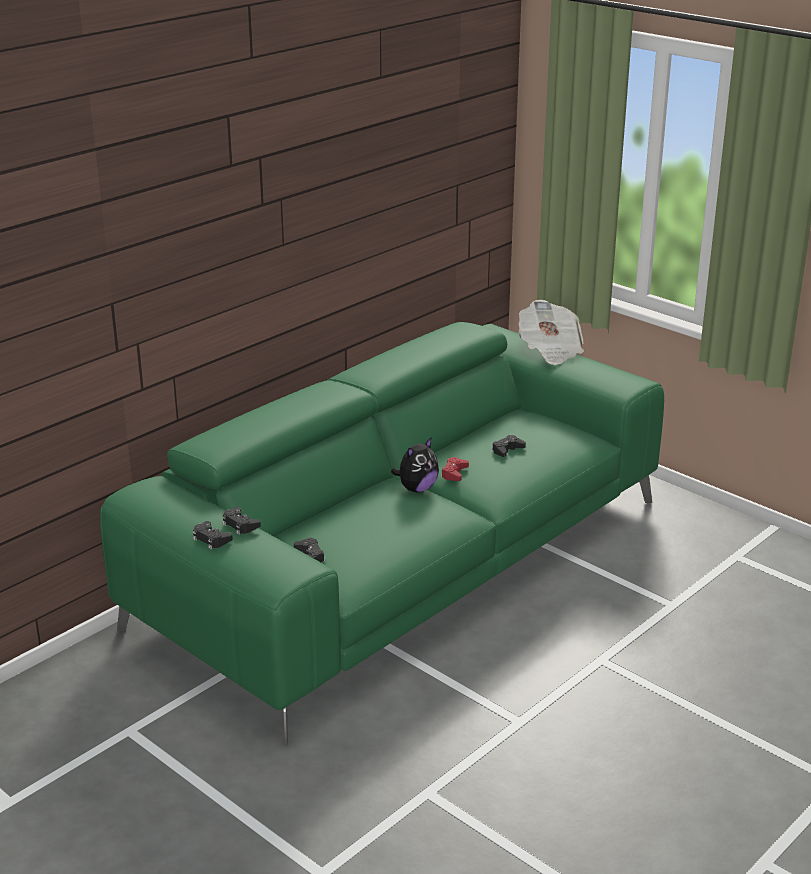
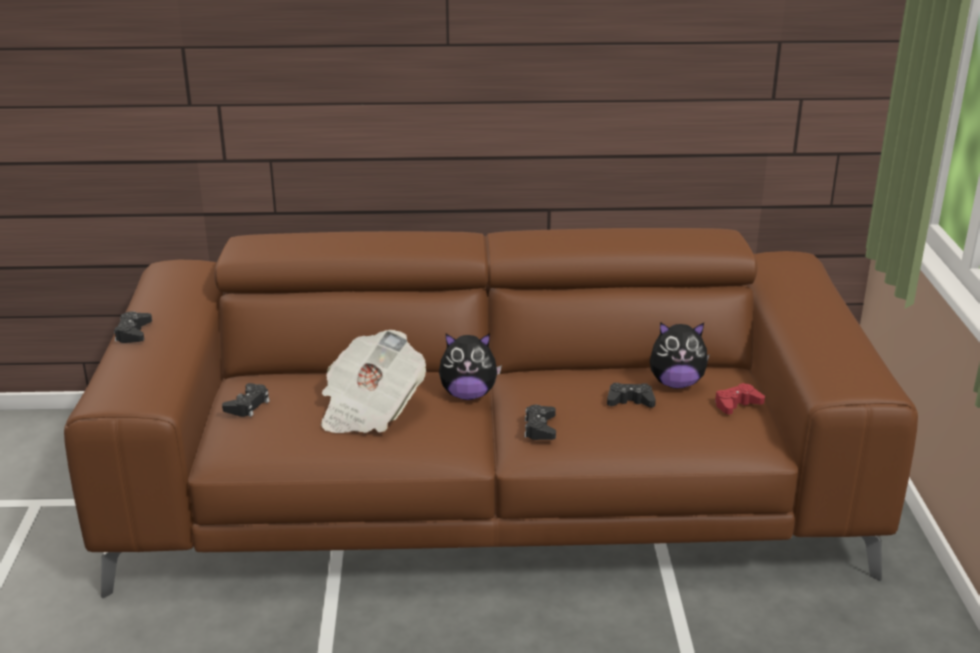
camera: 45 degrees right, 0 degrees up
(240, 525) = (178, 333): black game controller -> black game controller (540, 428)
(404, 561) = (489, 488): green sofa -> brown sofa
(454, 473) = (528, 397): red game controller -> red game controller (737, 404)
(511, 430) = (676, 383): none -> plush toy
(550, 350) = (822, 305): newspaper -> newspaper (369, 409)

